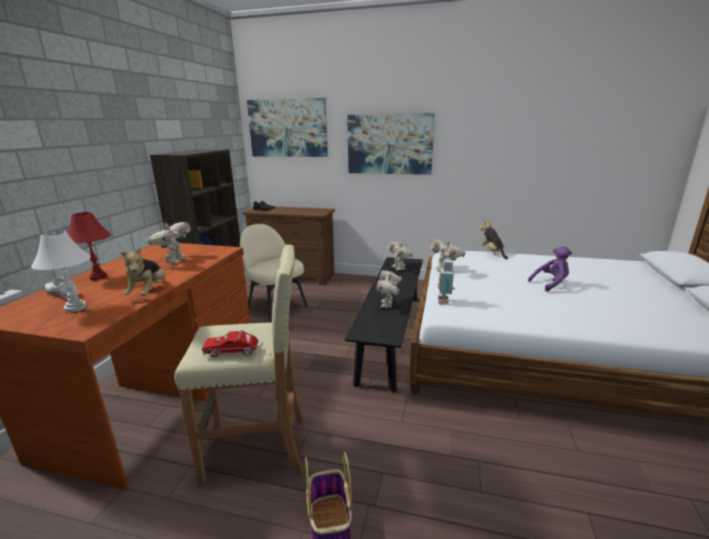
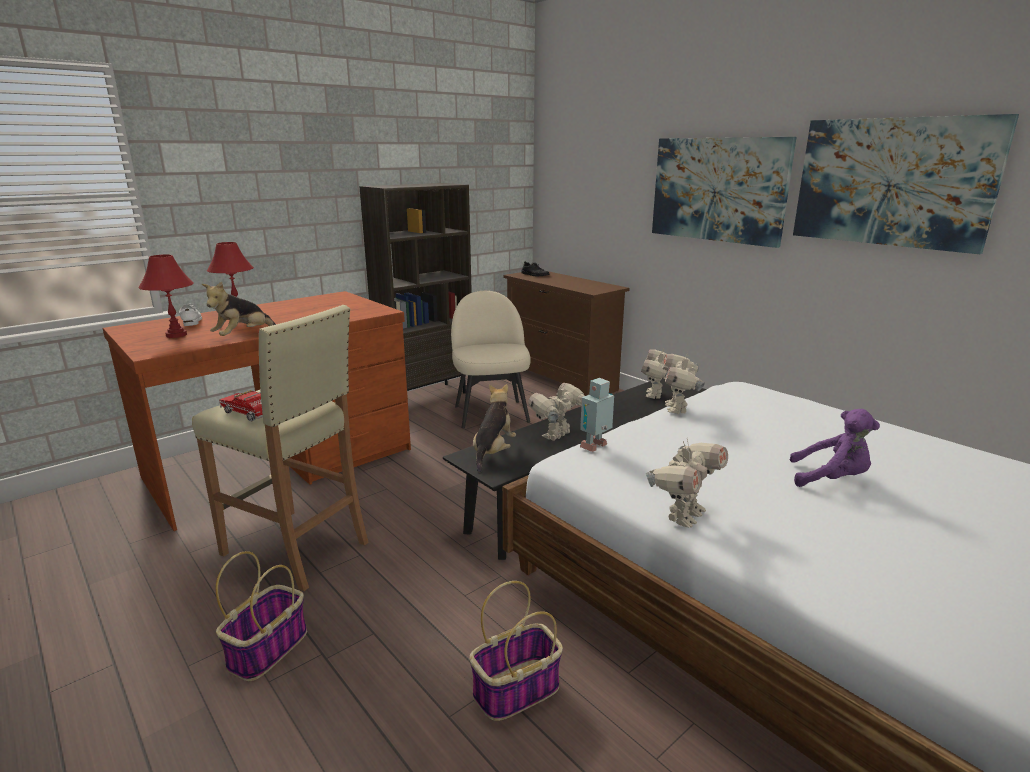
camera: 35 degrees right, 0 degrees up
(76, 308) = (177, 335): white table lamp -> red table lamp
(174, 260) = (318, 312): toy robot -> toy robot (683, 515)
(288, 128) = (584, 158): picture -> picture (892, 182)
(491, 457) = (516, 691): none -> basket
(492, 252) = (817, 404): plush toy -> plush toy (493, 452)

